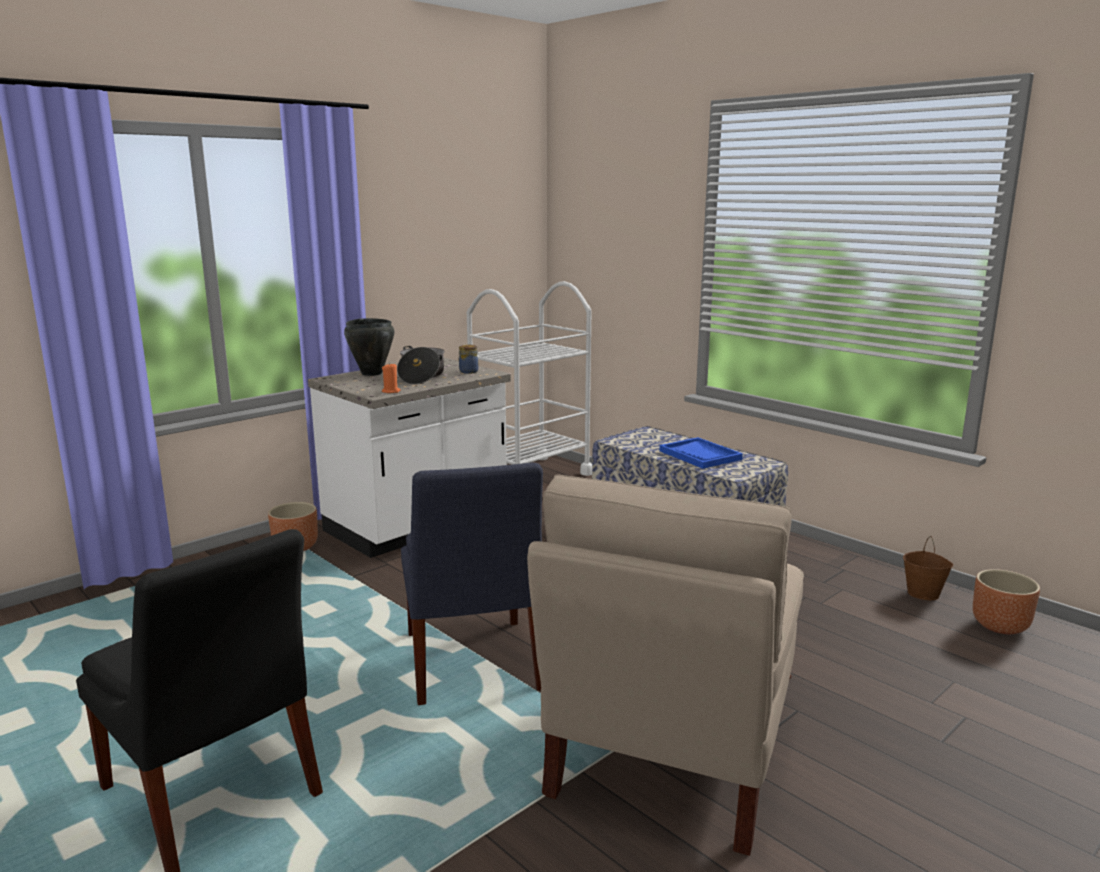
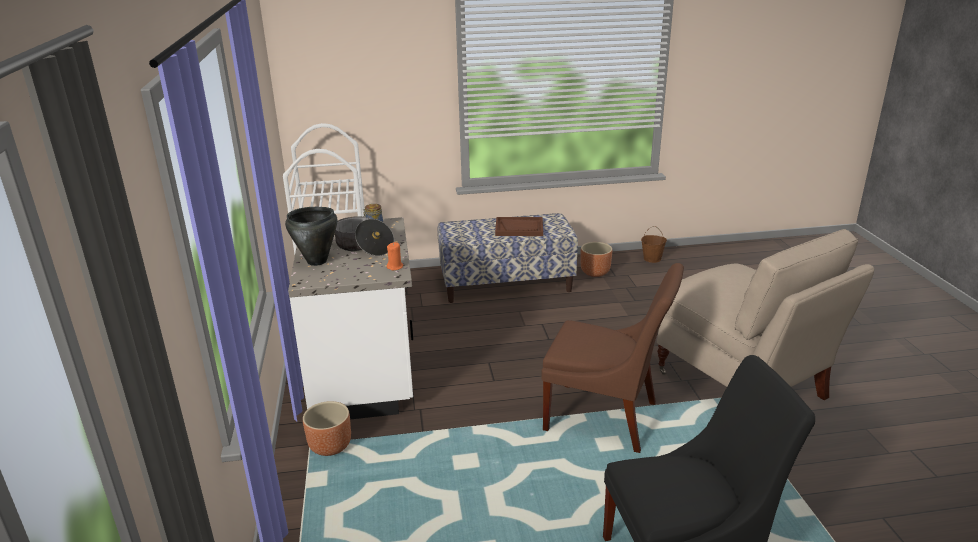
camera: 55 degrees left, 10 degrees up
(472, 665) = (606, 418): blue chair -> brown chair
(700, 455) = (519, 228): blue tray -> brown tray
(1000, 626) = (697, 258): brown planter -> brown planter (595, 272)

